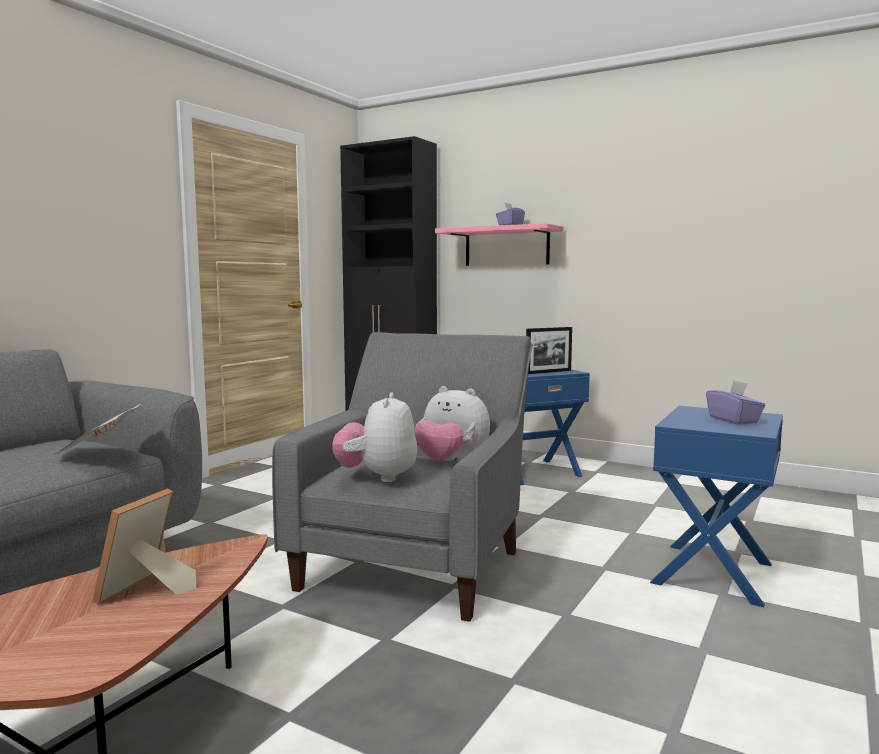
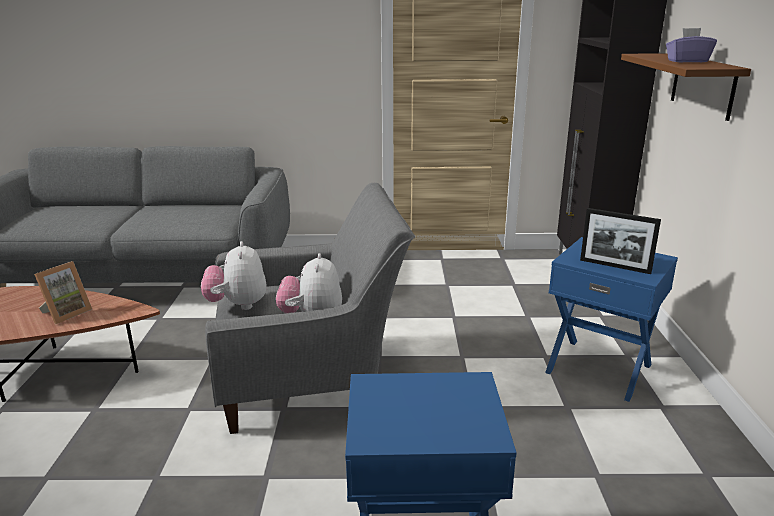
camera: 60 degrees right, 15 degrees up
(99, 452) = (202, 224): newspaper -> none
(145, 592) = (66, 313): picture frame -> picture frame turned 135 degrees clockwise
(378, 477) = (237, 305): plush toy -> plush toy turned 75 degrees counterclockwise
(506, 247) = (702, 85): pink shelf -> brown shelf
(734, 420) = (426, 417): purple tissue box -> none

